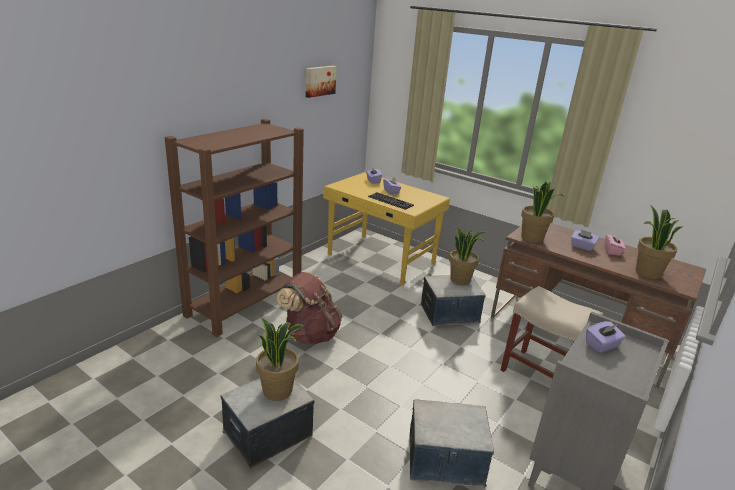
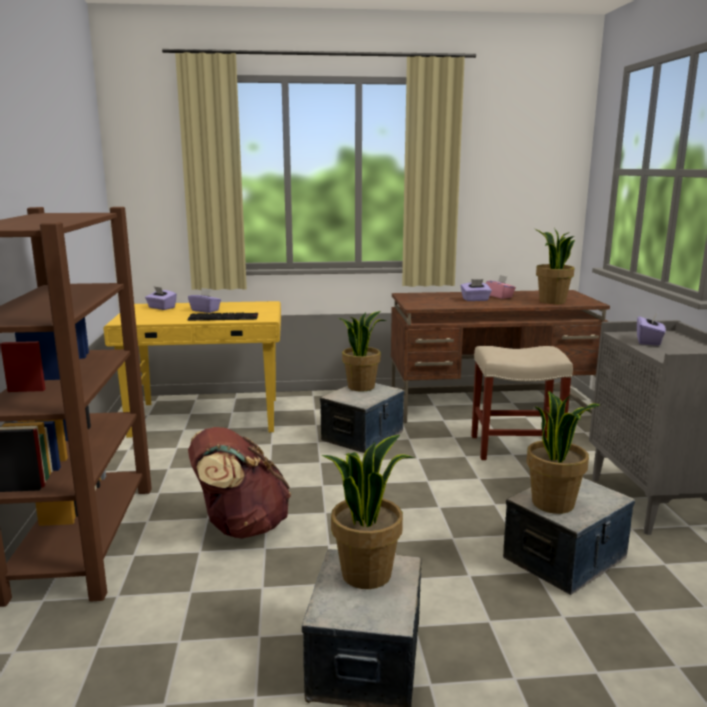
camera: 40 degrees left, 10 degrees down
(319, 81) = (66, 156): picture -> none
(532, 238) = (428, 305): potted plant -> potted plant (554, 503)

